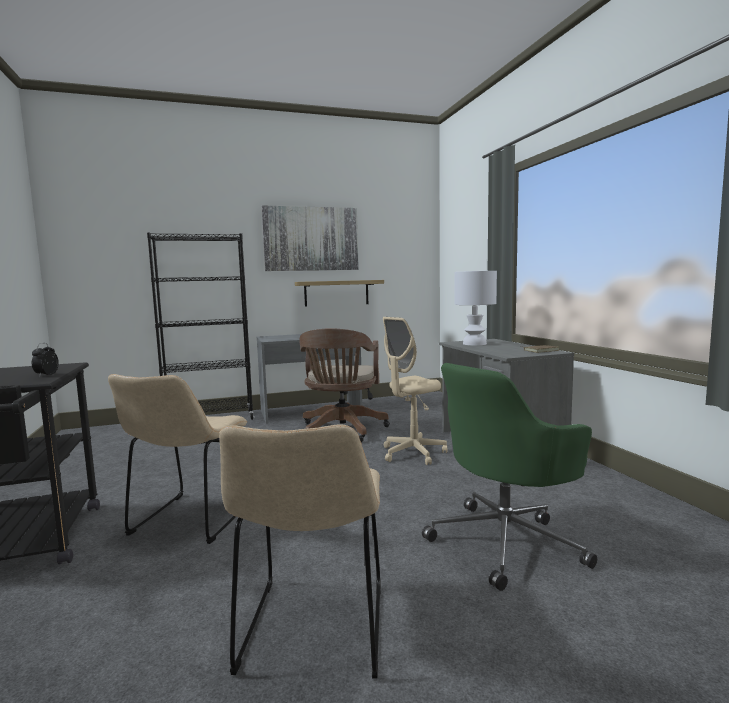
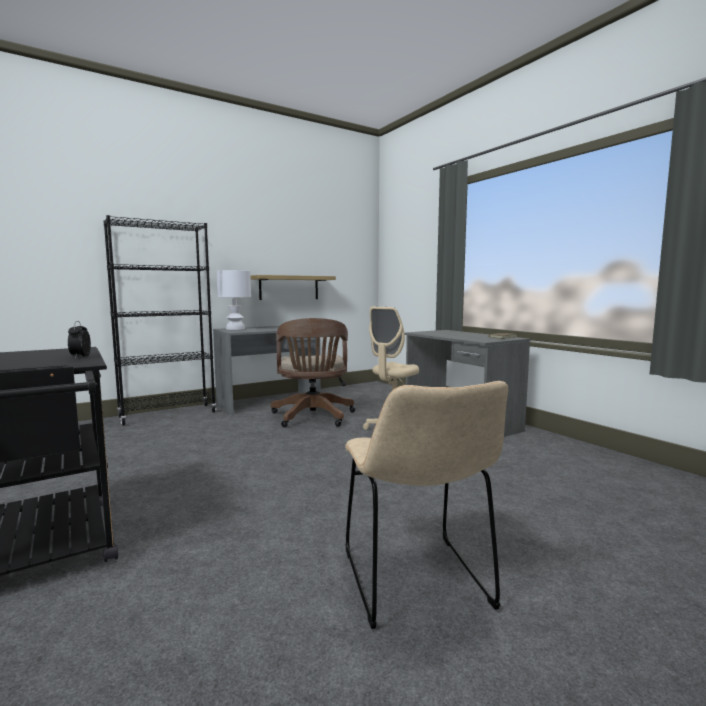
camera: 15 degrees left, 0 degrees up
(189, 521) = (221, 507): beige chair -> none
(311, 239) = (266, 234): picture -> none
(475, 344) = (438, 333): white table lamp -> white table lamp (235, 329)
(506, 541) = (521, 494): green office chair -> none

